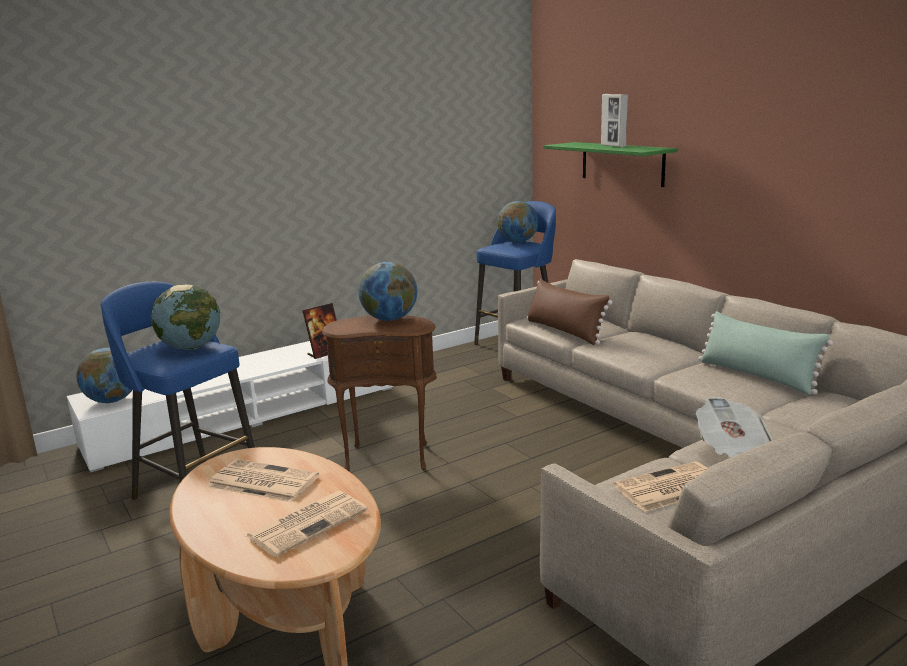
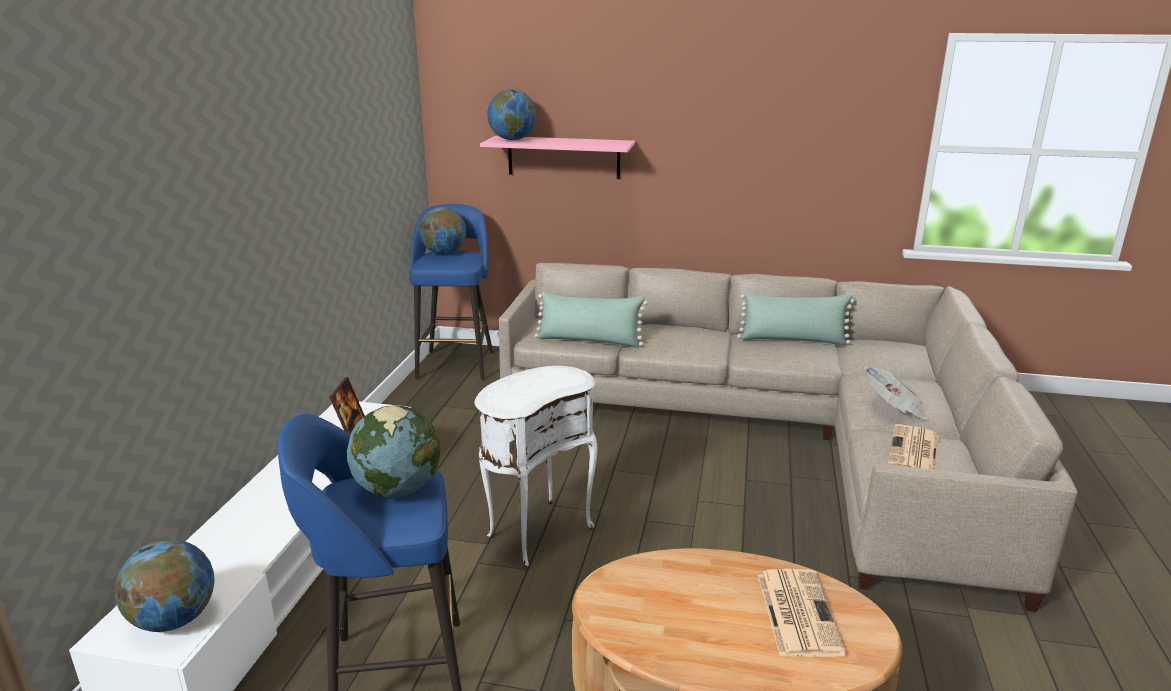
camera: 45 degrees left, 5 degrees up
(261, 482) = (679, 601): newspaper -> none
(388, 457) = (537, 531): brown side table -> white side table
(389, 319) = (530, 377): globe -> globe (512, 139)
(564, 331) = (589, 341): brown pillow -> green pillow
(613, 146) = (565, 141): picture frame -> none
(622, 163) = (563, 157): green shelf -> pink shelf

